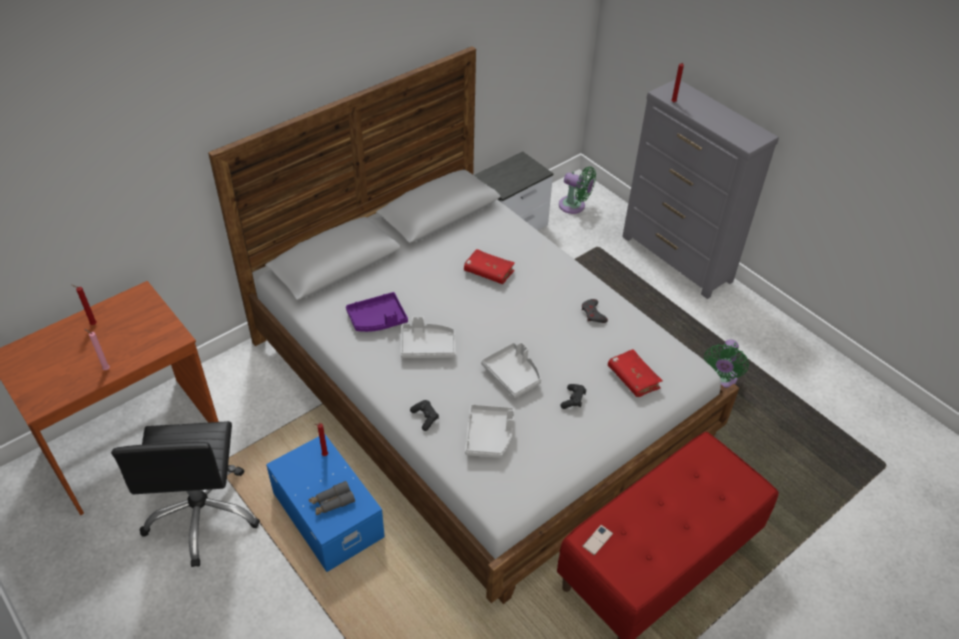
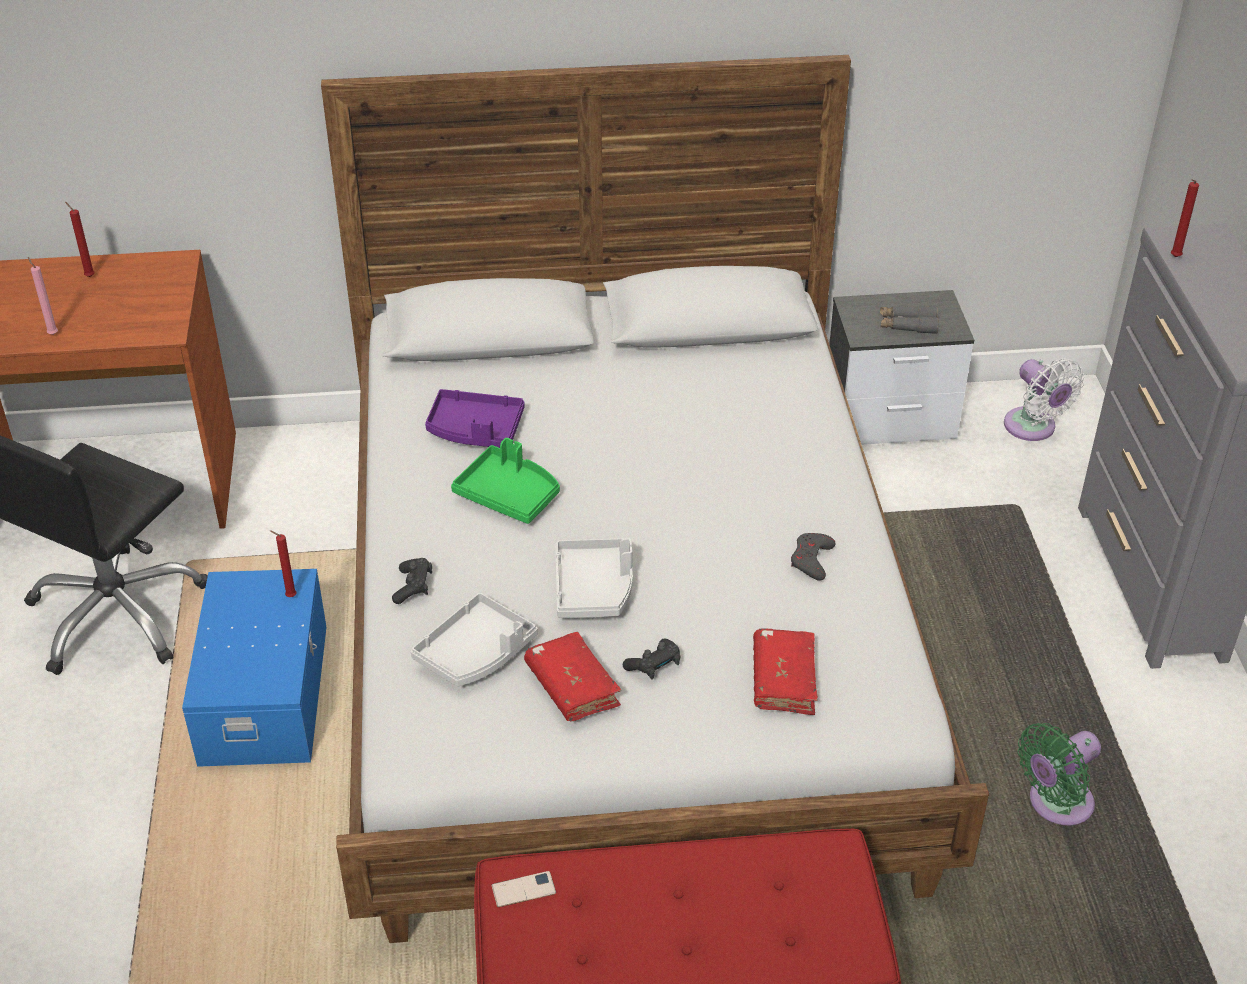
camera: 35 degrees right, 5 degrees down
(332, 502) = (244, 661): grey binoculars -> grey binoculars (908, 325)
(427, 346) = (509, 495): grey tray -> green tray
(488, 272) = (702, 432): red book -> red book (572, 686)
(574, 206) = (1033, 428): green fan -> white fan

